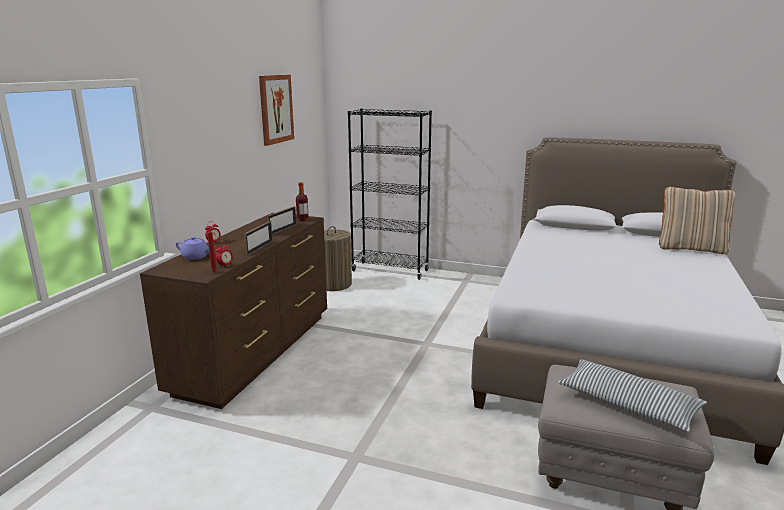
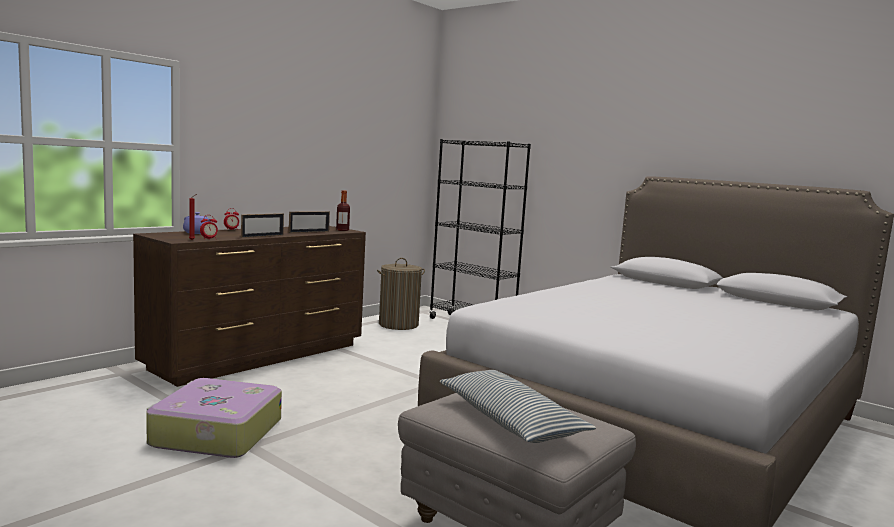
camera: 20 degrees right, 10 degrees down
(276, 109) = (356, 126): picture -> none
(313, 452) = (215, 433): none -> suitcase
(691, 248) = (791, 314): beige pillow -> none

